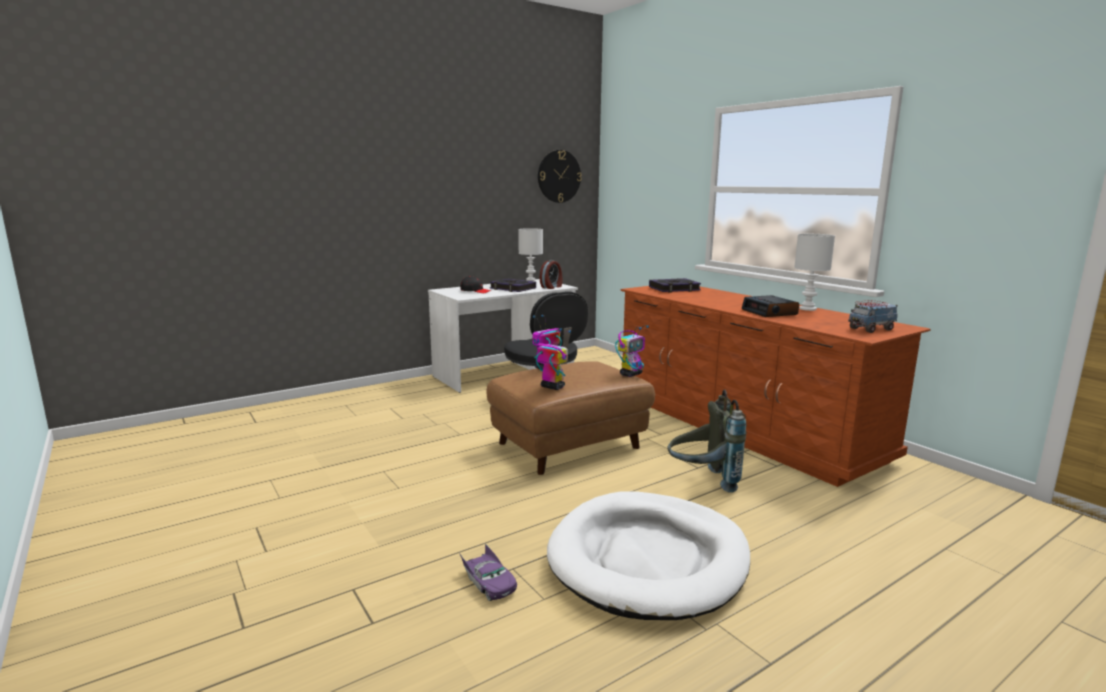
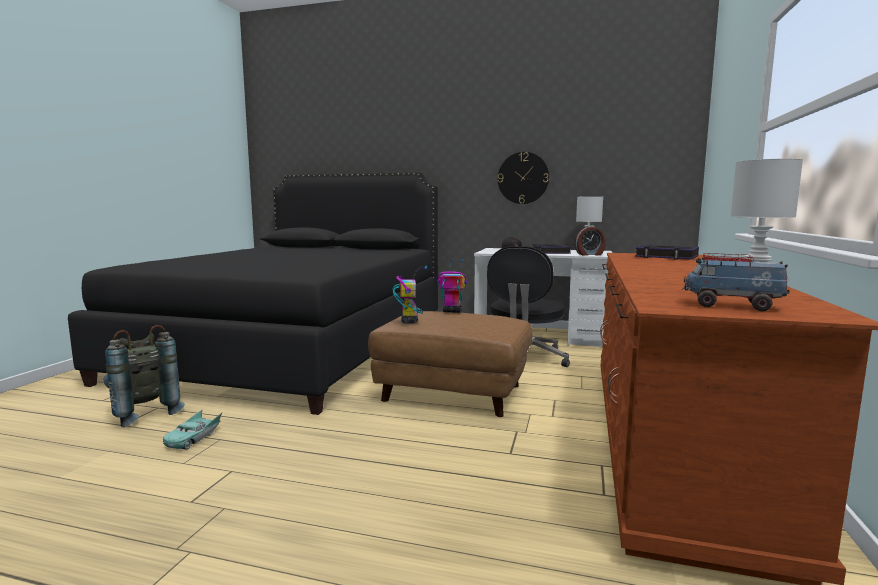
camera: 50 degrees right, 5 degrees down
(301, 464) = (296, 347): none -> black bed
(488, 582) = (193, 438): purple toy car -> turquoise toy car
(559, 176) = (645, 143): wall clock -> wall clock (523, 178)
(631, 374) = (504, 331): toy robot -> none
(648, 559) = (284, 484): white dog bed -> none
(702, 481) = (480, 464): grey backpack -> grey backpack (143, 413)
(770, 312) = (671, 278): alarm clock -> none

